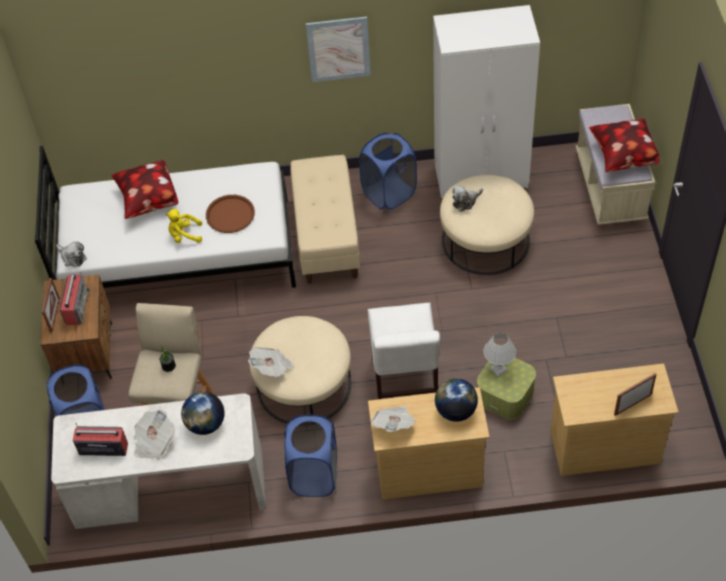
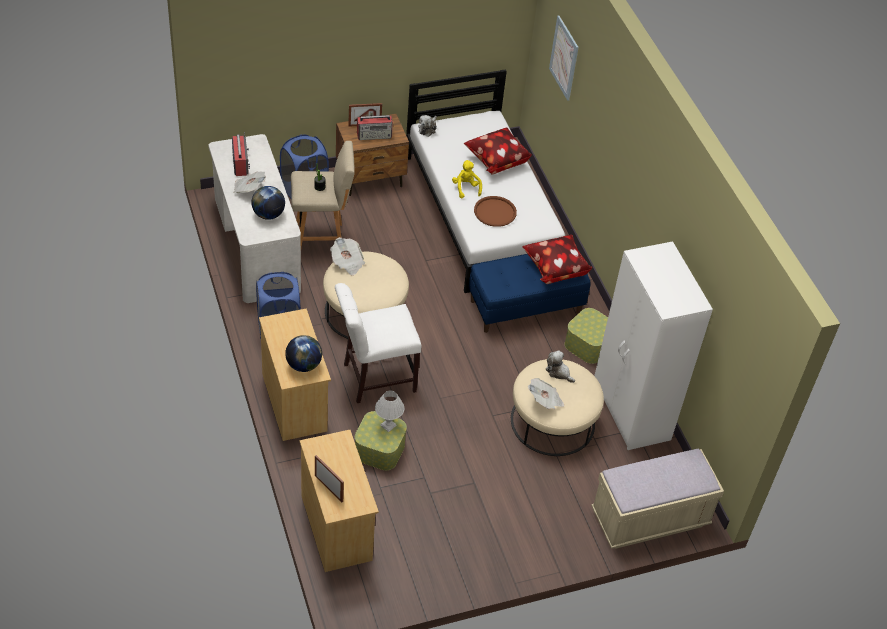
camera: 70 degrees right, 5 degrees down
(326, 236) = (525, 306): beige bench -> blue bench
(338, 49) = (635, 202): picture -> picture (564, 58)
(389, 193) = (588, 344): blue laundry basket -> storage box
(394, 424) = (285, 327): newspaper -> newspaper (545, 401)
(622, 158) = (642, 484): pillow -> pillow (554, 269)

